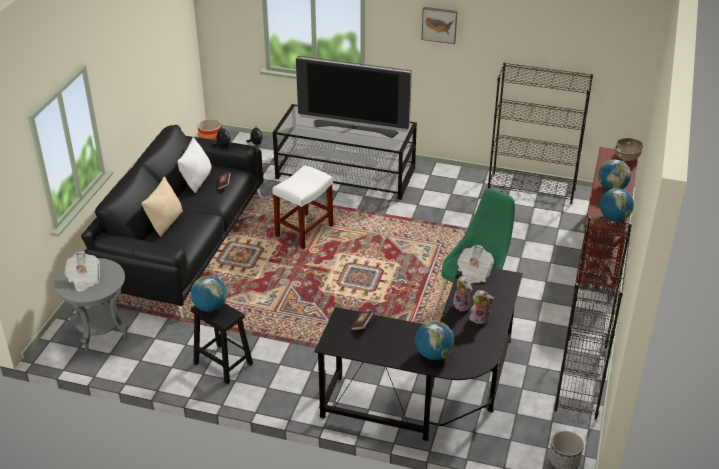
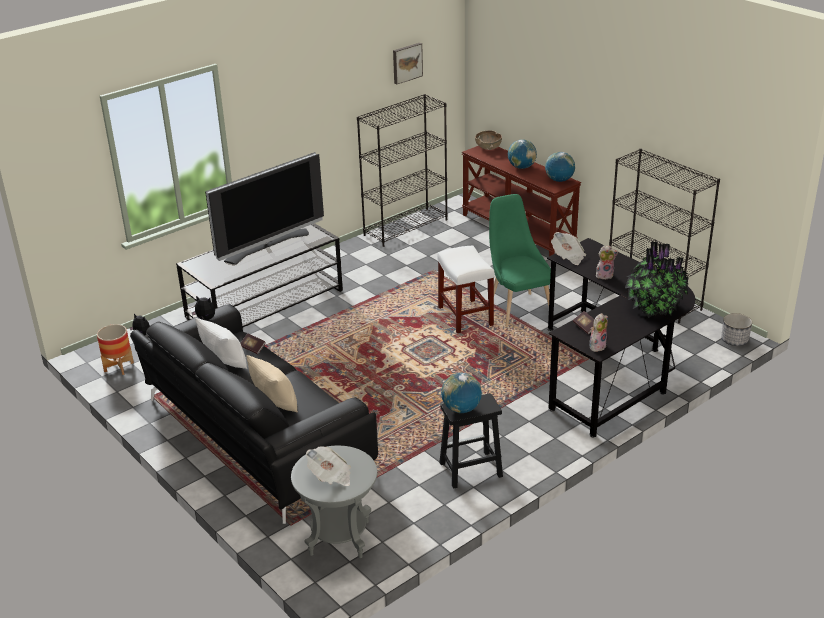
camera: 55 degrees left, 5 degrees down
(304, 230) = (324, 356): white stool -> white stool (465, 316)
(433, 354) = (654, 308): globe -> potted plant
(439, 24) = (295, 104): picture -> picture (406, 62)
(480, 318) = (627, 274): plush toy -> plush toy (597, 346)

